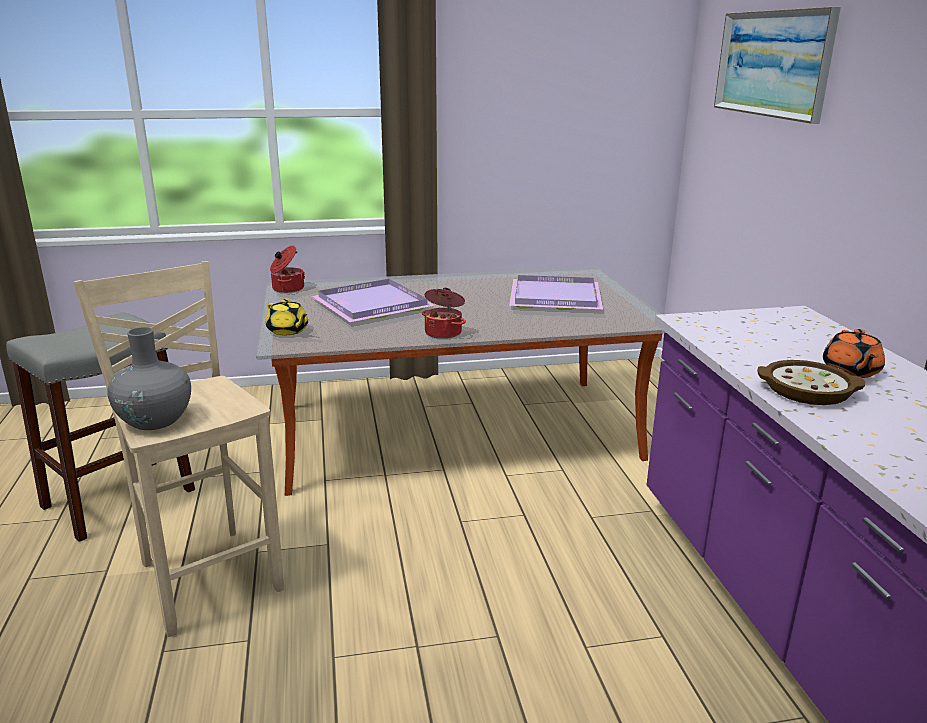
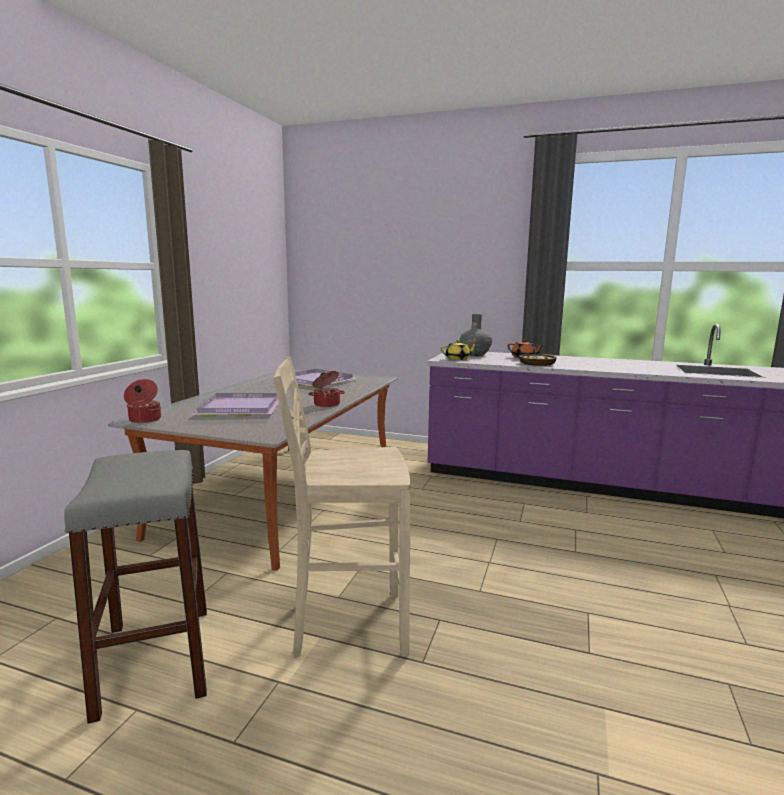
camera: 60 degrees left, 10 degrees down
(155, 420) = (370, 474): grey vase -> grey vase (475, 354)
(288, 331) = (244, 431): yellow teapot -> yellow teapot (458, 359)
(772, 63) = (367, 240): picture -> none

